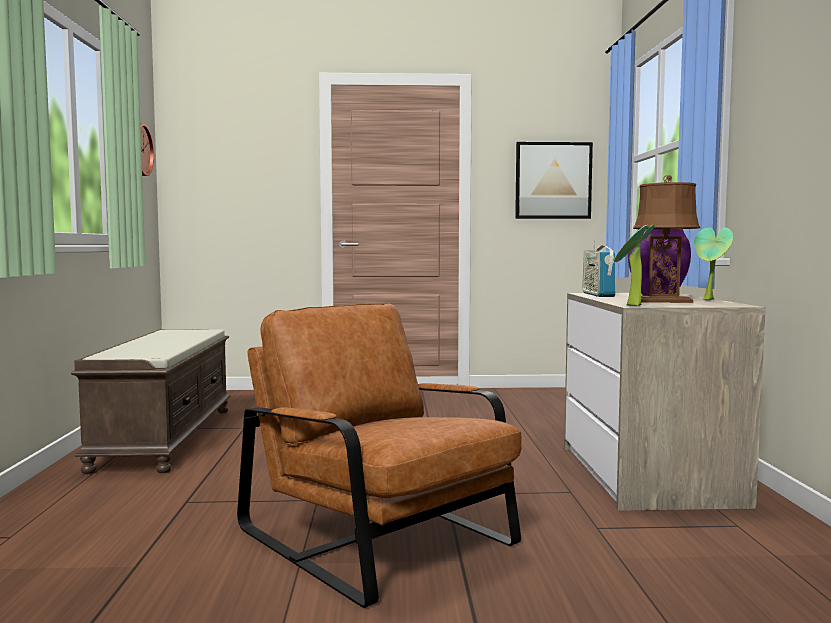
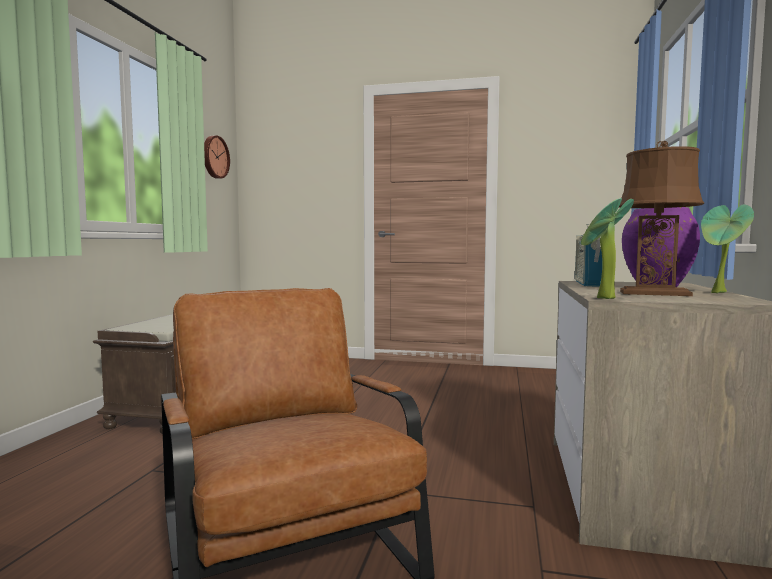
camera: 15 degrees right, 0 degrees up
(553, 180) = (578, 172): picture -> none

